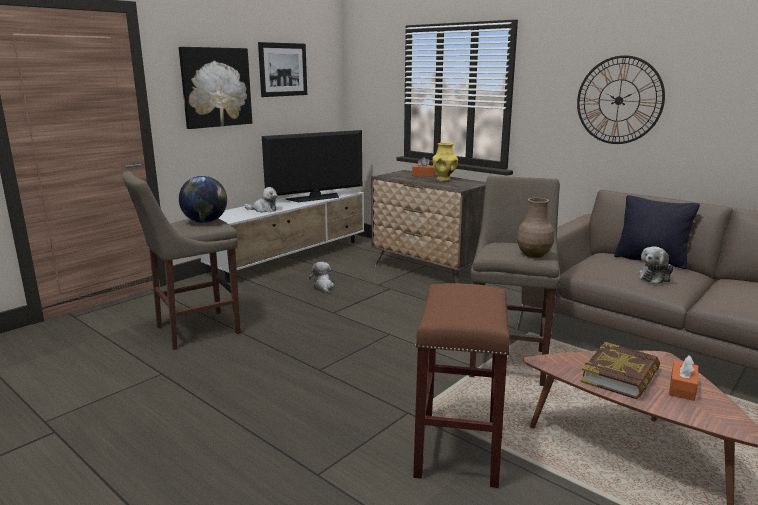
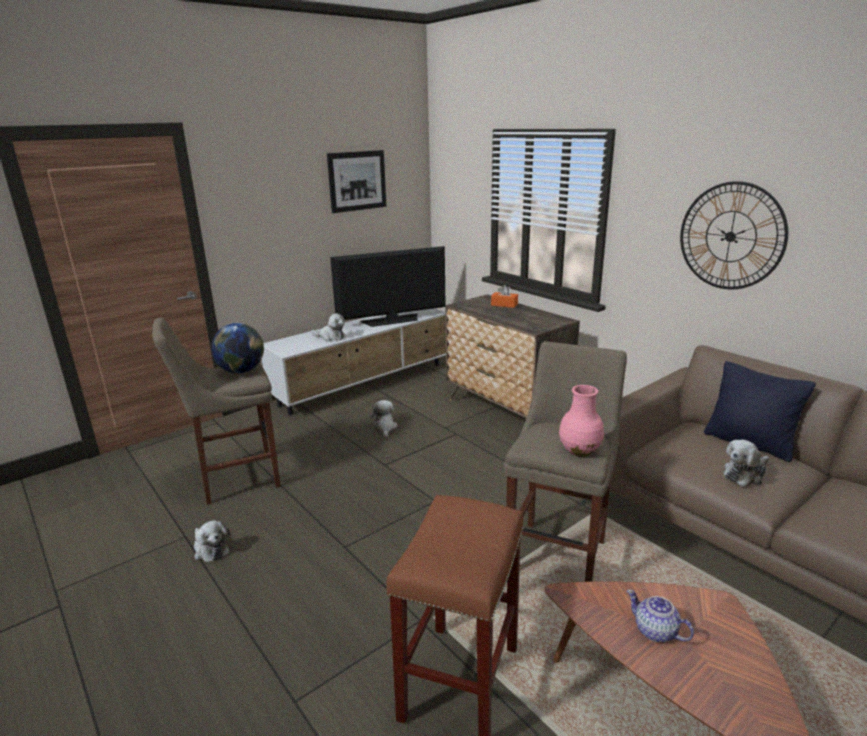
camera: 10 degrees right, 5 degrees up
(191, 380) = (210, 549): none -> plush toy
(216, 87) = (278, 207): picture -> none
(443, 180) = (523, 314): yellow vase -> none
(533, 254) = (579, 451): brown vase -> pink vase
(620, 376) = (656, 631): book -> teapot
(682, 388) = (730, 662): orange tissue box -> none

